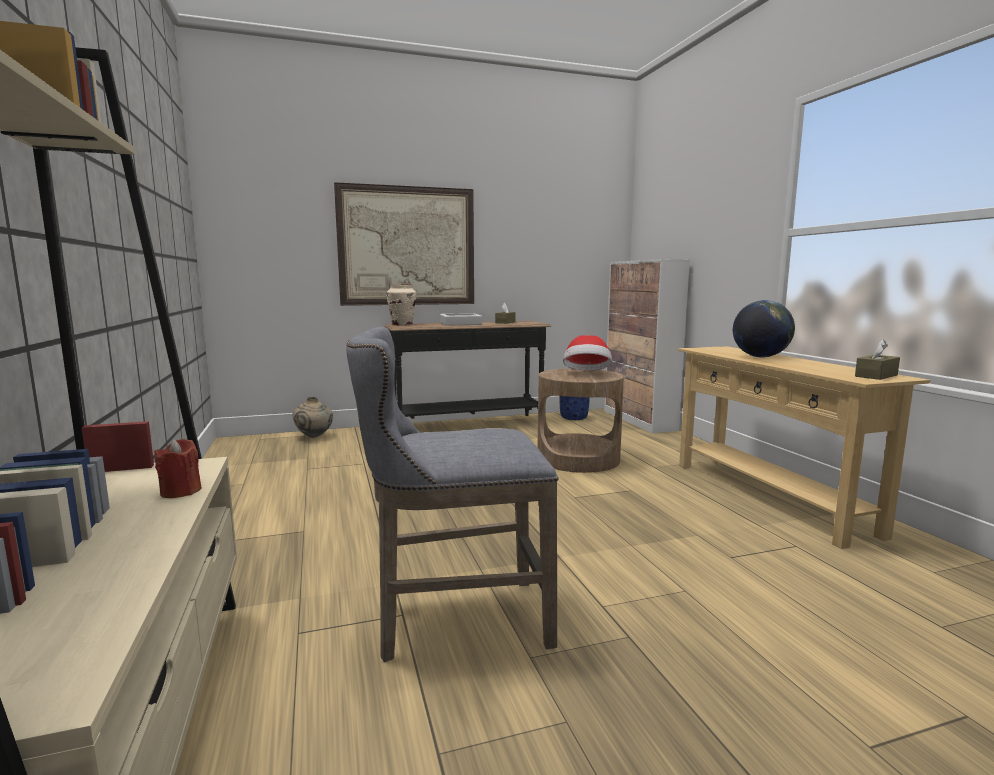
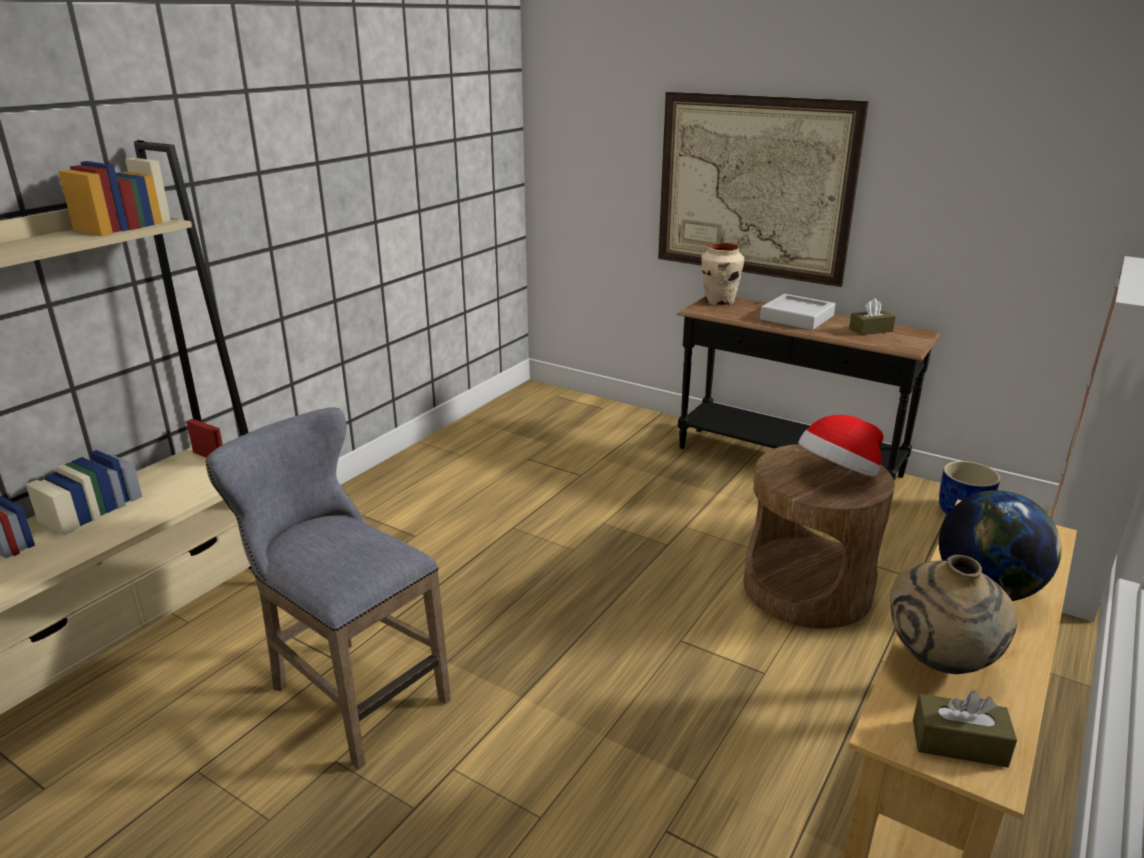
camera: 50 degrees right, 15 degrees up
(181, 491) = (183, 499): red candle -> none
(314, 437) = (601, 413): beige vase -> beige vase (939, 663)

